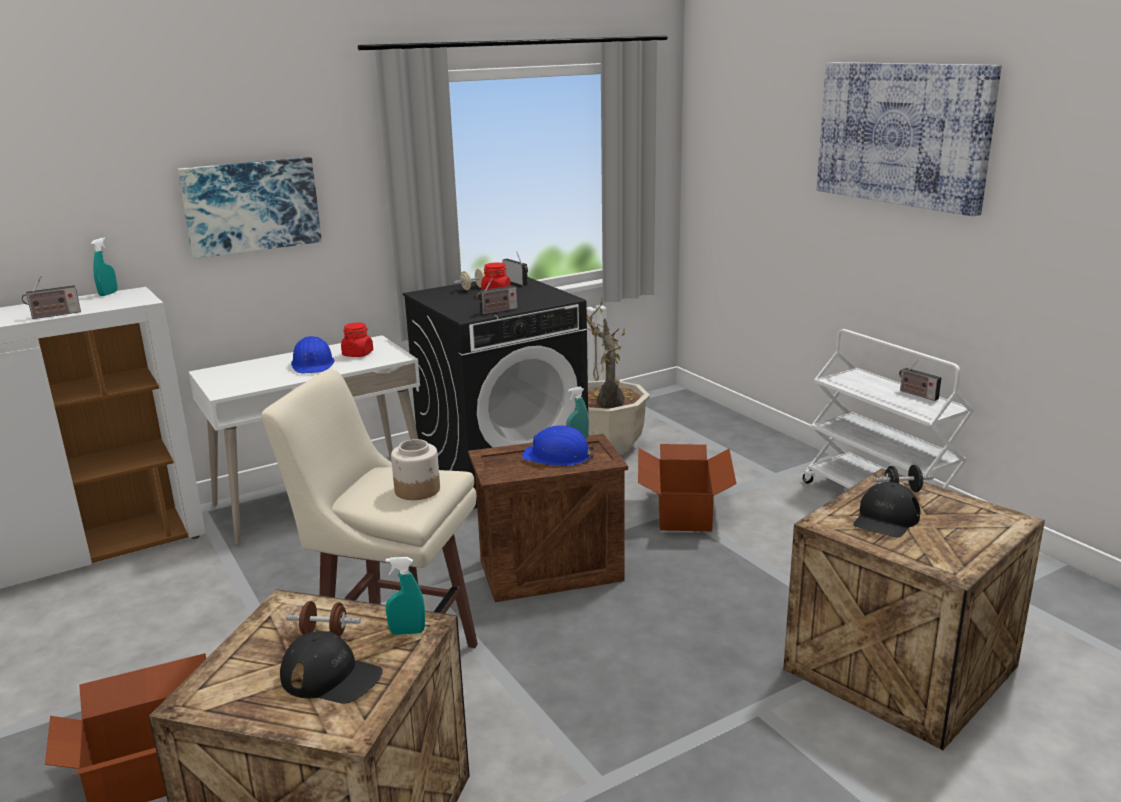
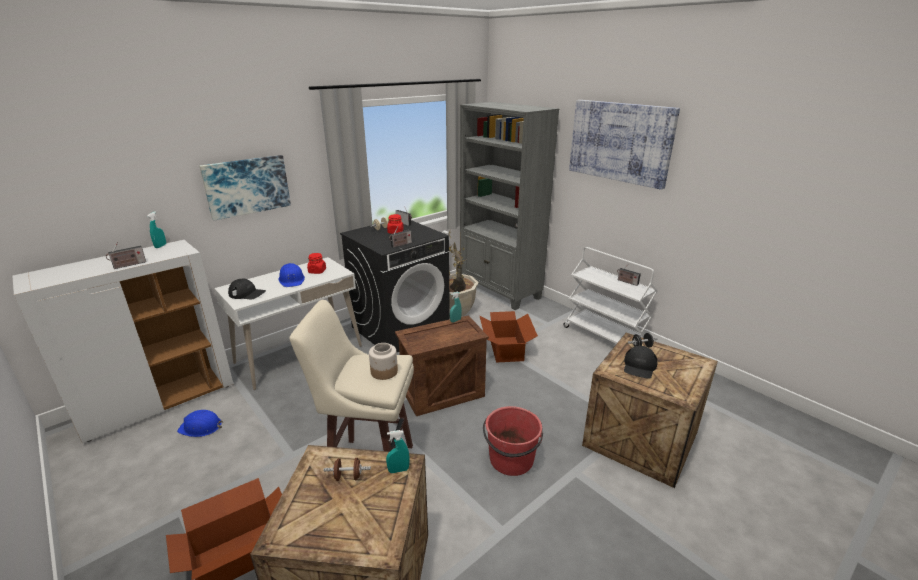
camera: 10 degrees left, 5 degrees up
(331, 677) = (361, 510): black cap -> black cap (247, 293)
(557, 456) = (447, 332): blue hard hat -> blue hard hat (201, 427)
(645, 680) = (511, 460): none -> red bucket
(698, 420) = (500, 291): none -> grey bookcase

